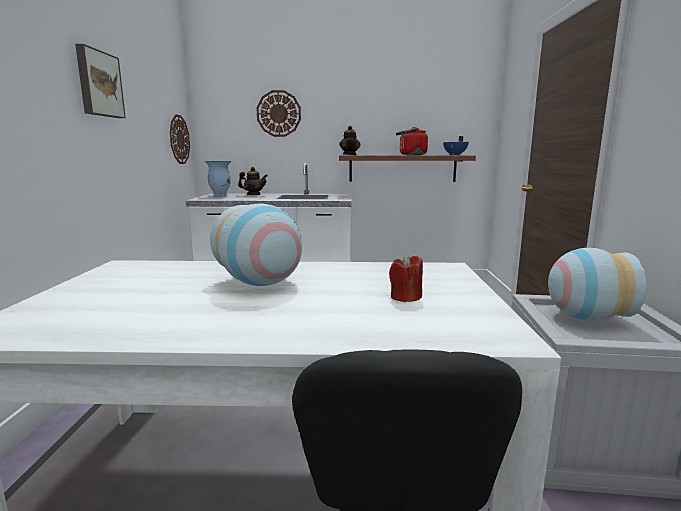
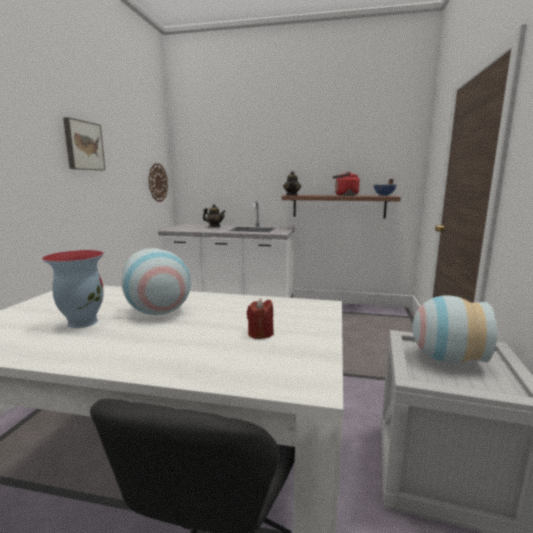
camera: 10 degrees right, 0 degrees up
(220, 196) = (188, 227): vase -> vase (82, 322)
(278, 113) = (237, 160): wall clock -> none

